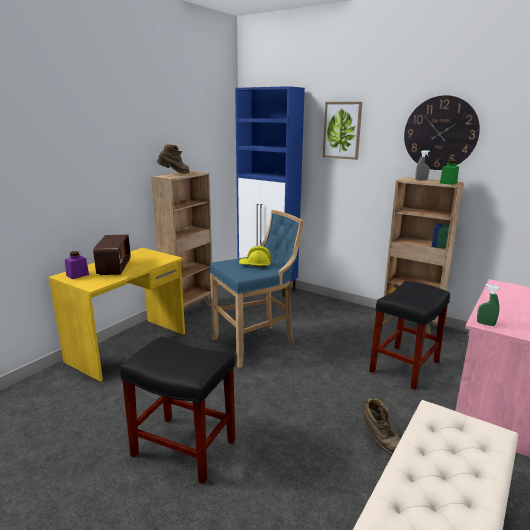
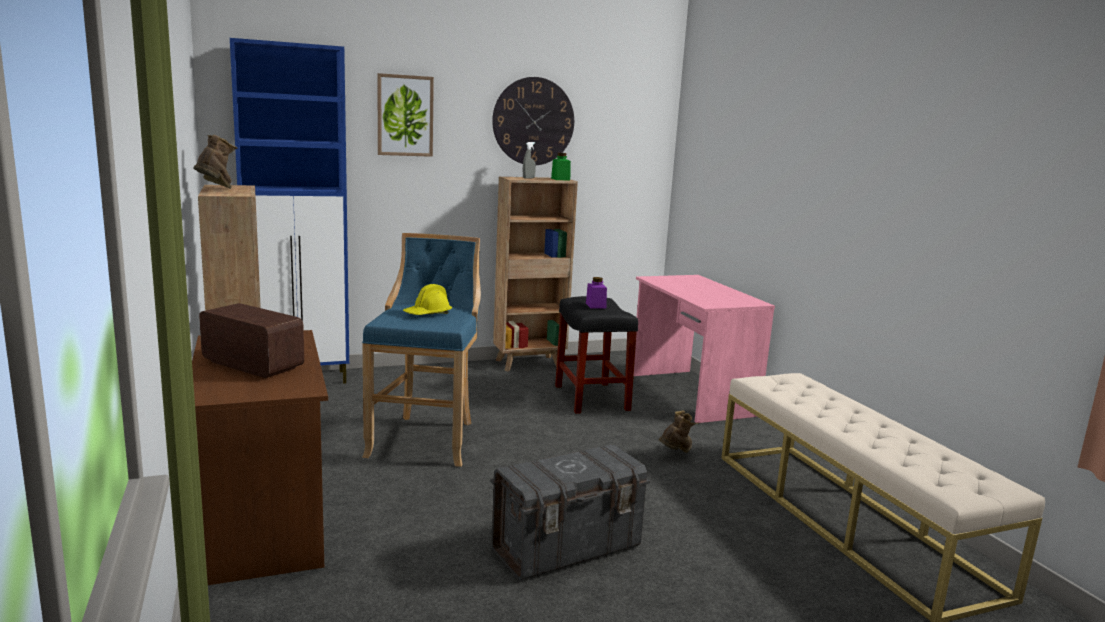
camera: 55 degrees left, 5 degrees down
(77, 275) = (229, 389): purple jar -> purple jar (595, 305)
(129, 347) = (263, 518): yellow desk -> brown desk
(185, 448) = (567, 548): black stool -> grey storage box
(379, 440) = (676, 454): brown boot -> brown boot turned 60 degrees counterclockwise
(485, 324) = (711, 304): green spray bottle -> none

